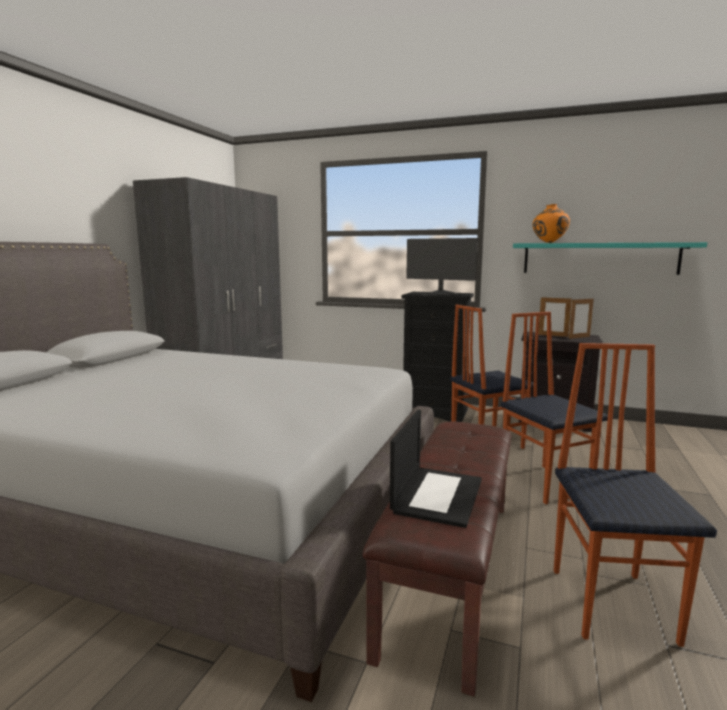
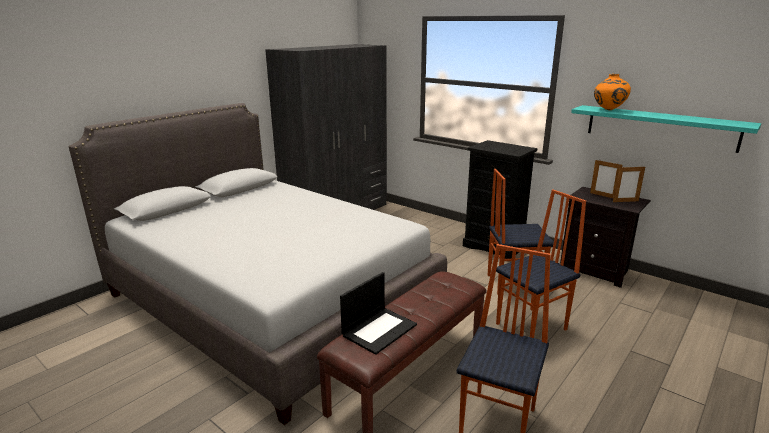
camera: 20 degrees right, 10 degrees up
(441, 294) = (504, 148): monitor -> none
(545, 483) = (532, 327): chair -> chair turned 60 degrees clockwise

